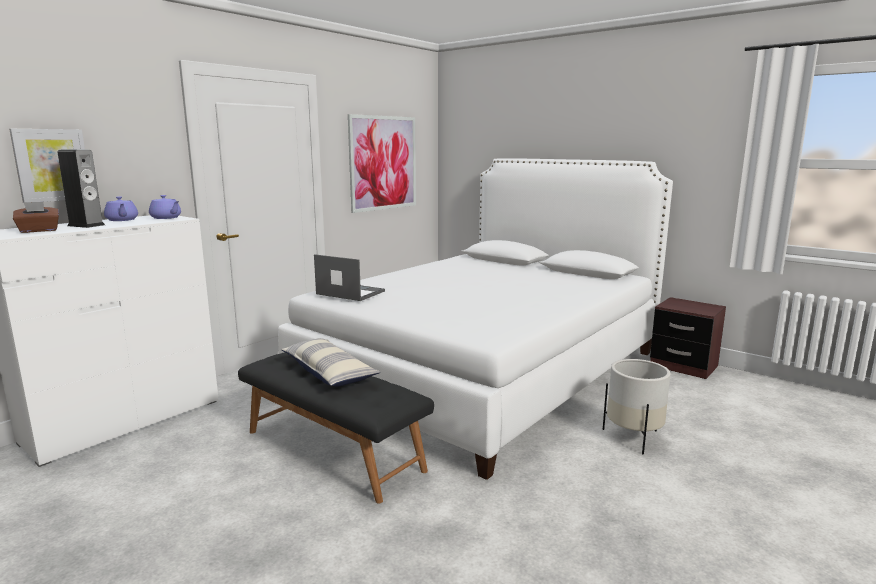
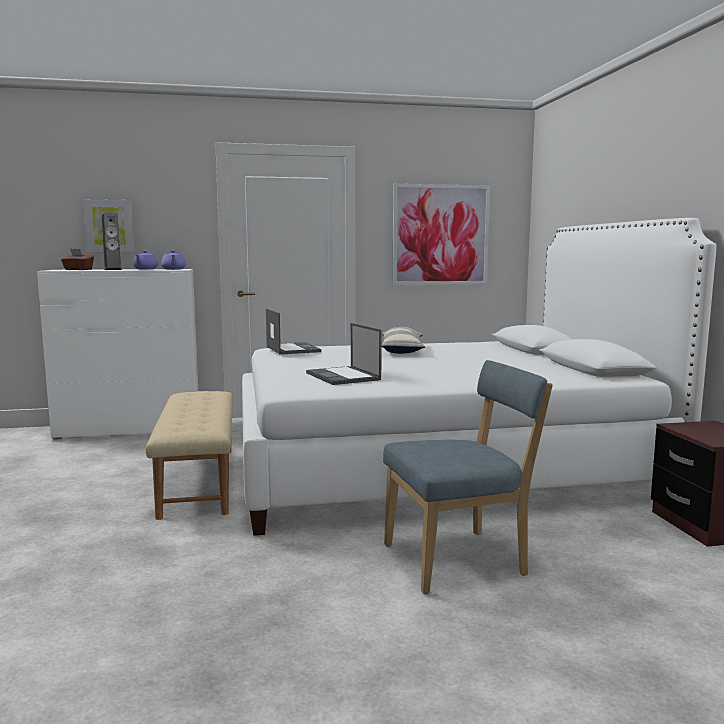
camera: 40 degrees right, 5 degrees down
(329, 373) = (202, 407): pillow -> pillow (402, 350)
(334, 450) = (199, 480): black bench -> beige bench
(483, 314) = (343, 376): none -> laptop
(633, 437) = (460, 559): white planter -> blue chair

